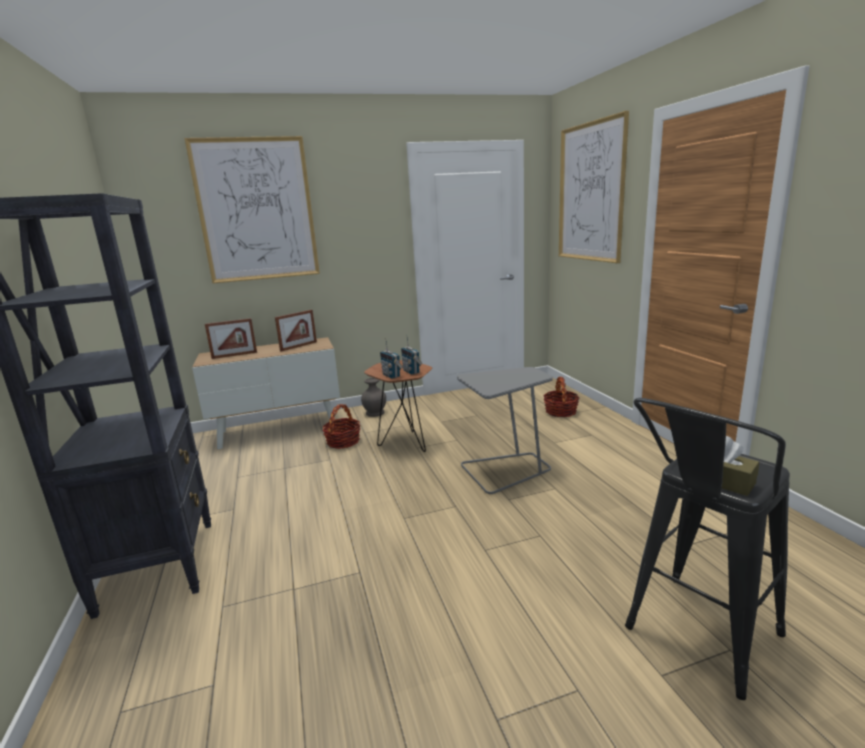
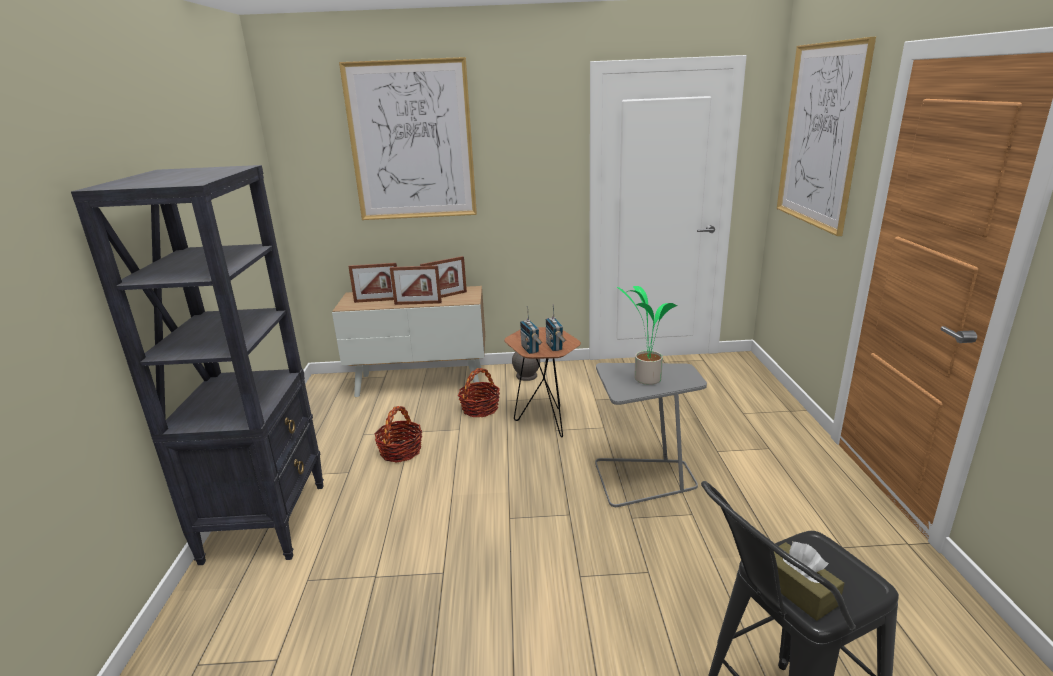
camera: 15 degrees right, 5 degrees up
(275, 353) = (418, 303): none -> picture frame
(503, 379) = (645, 379): none -> potted plant
(560, 411) = (744, 408): basket -> basket (400, 451)

